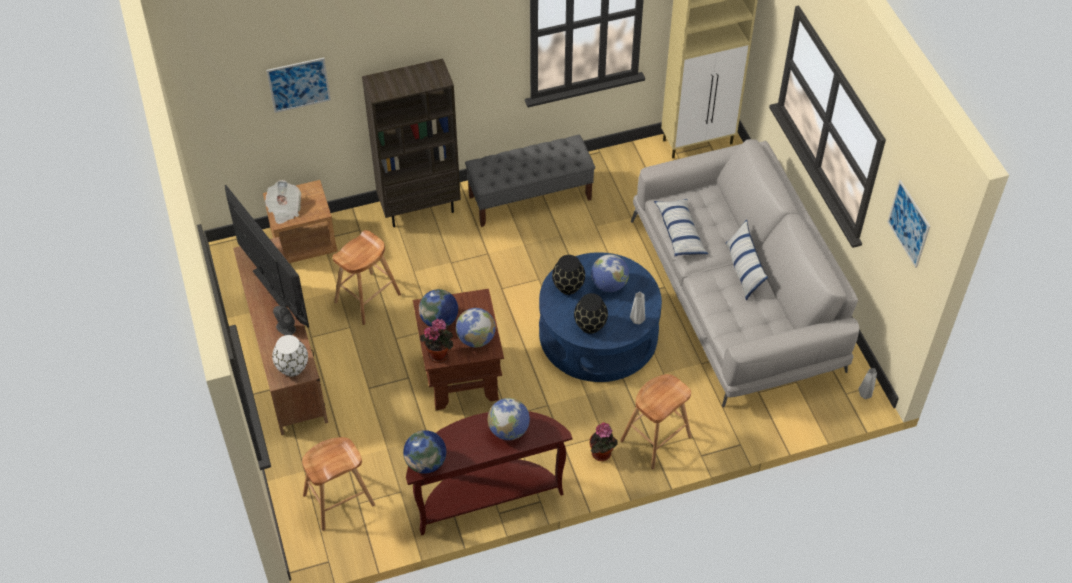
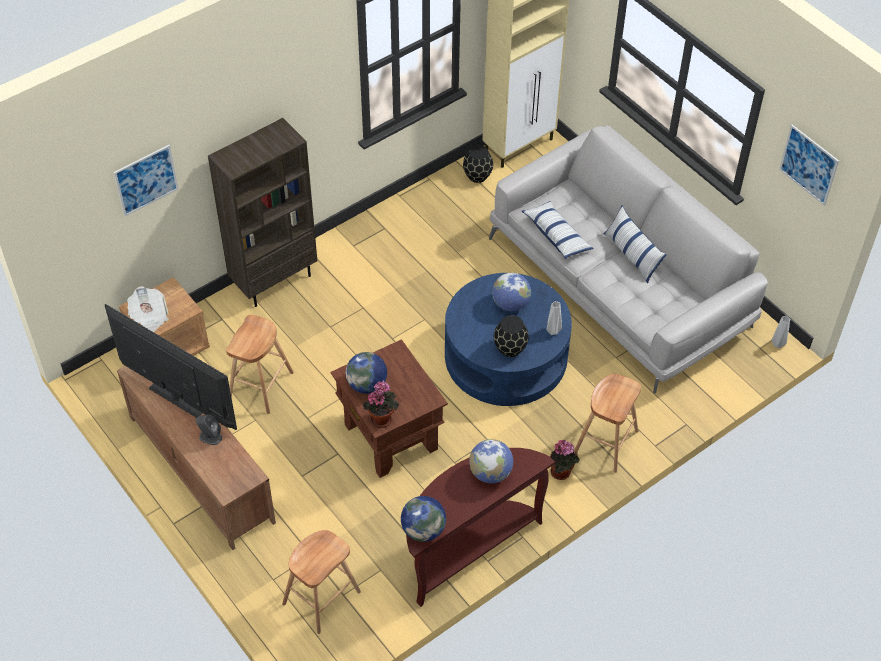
camera: 20 degrees left, 0 degrees up
(292, 368) = (236, 476): white vase -> none
(476, 339) = (412, 393): globe -> none
(530, 197) = (381, 241): grey bench -> none
(568, 287) = (472, 317): black vase -> black vase (478, 176)

